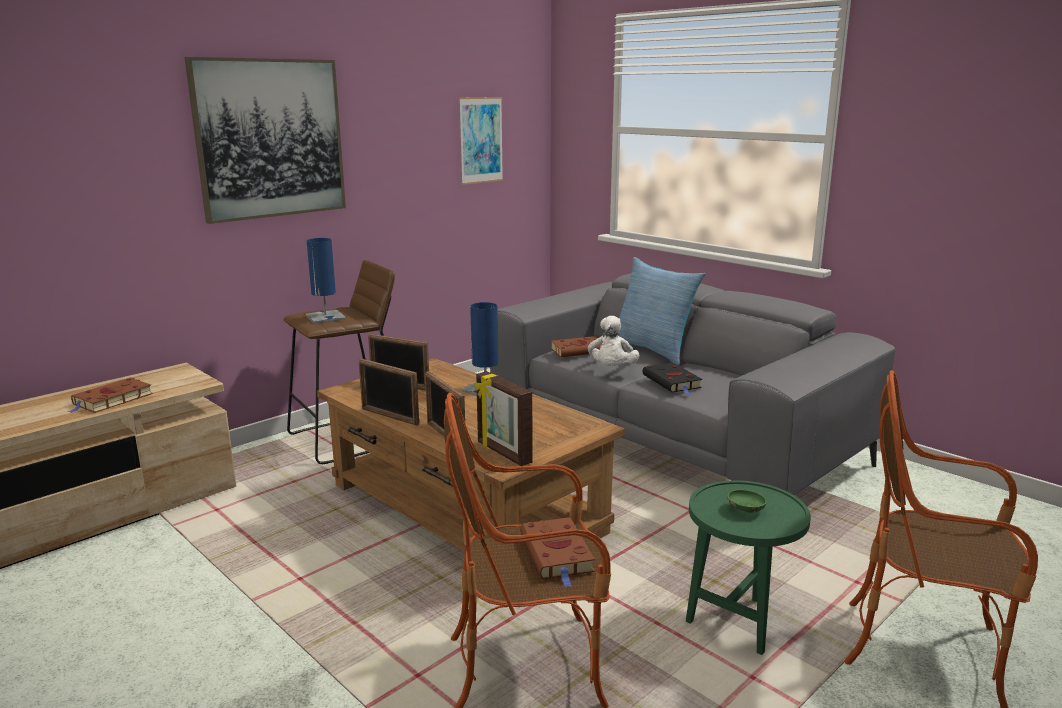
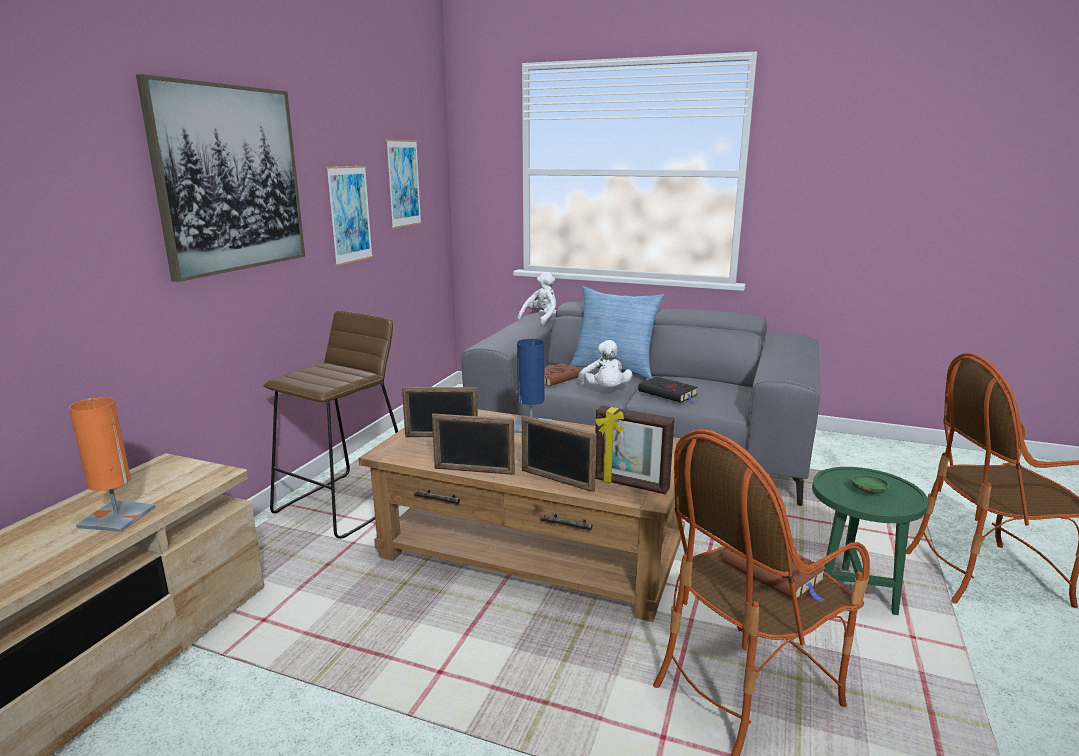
camera: 25 degrees left, 0 degrees up
(111, 400) = (117, 517): brown book -> orange table lamp
(325, 317) = (320, 377): blue table lamp -> none
(406, 170) = (349, 214): none -> picture
(602, 288) = (541, 319): none -> white plush toy

